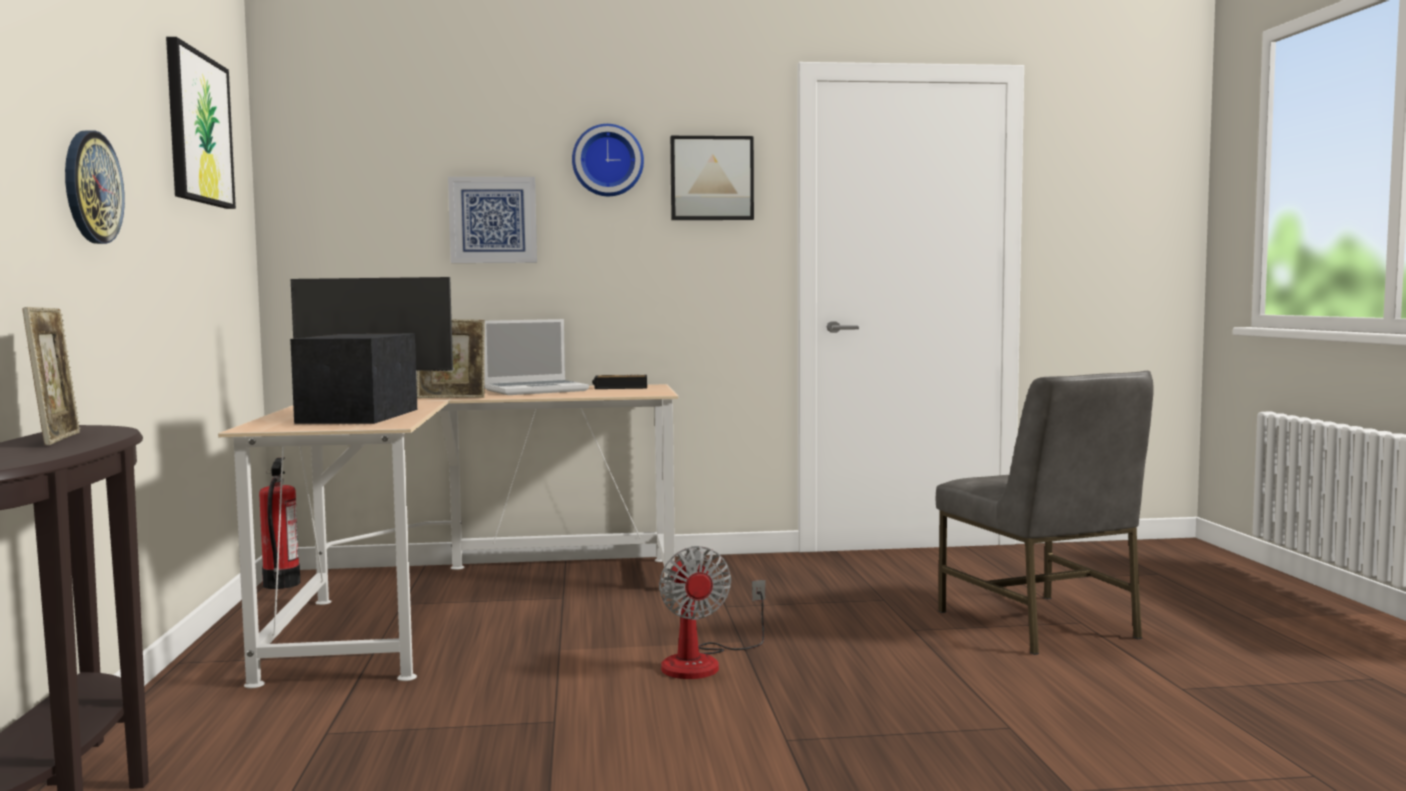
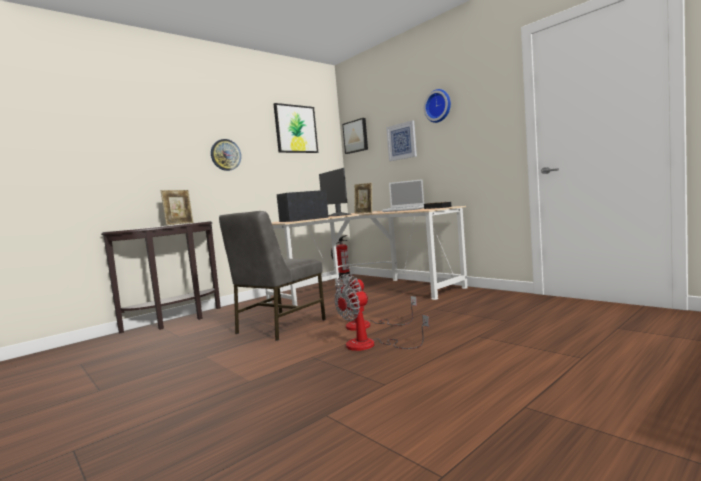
camera: 55 degrees right, 0 degrees up
(711, 178) = (481, 103): picture -> picture (356, 136)
(818, 688) = (371, 345): none -> fan
(1040, 625) = (550, 352): grey chair -> grey chair (278, 326)

